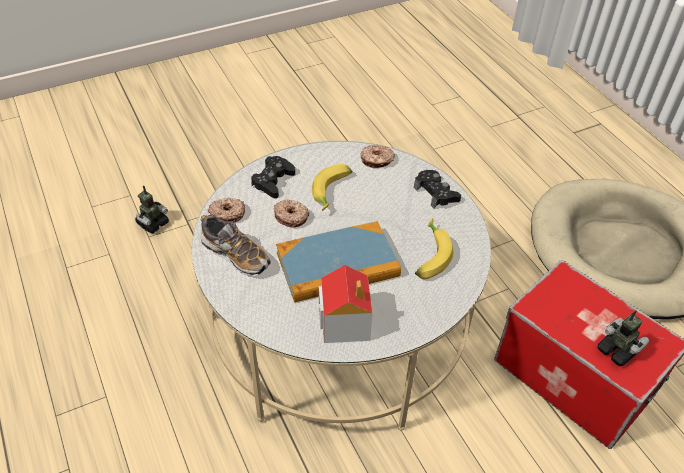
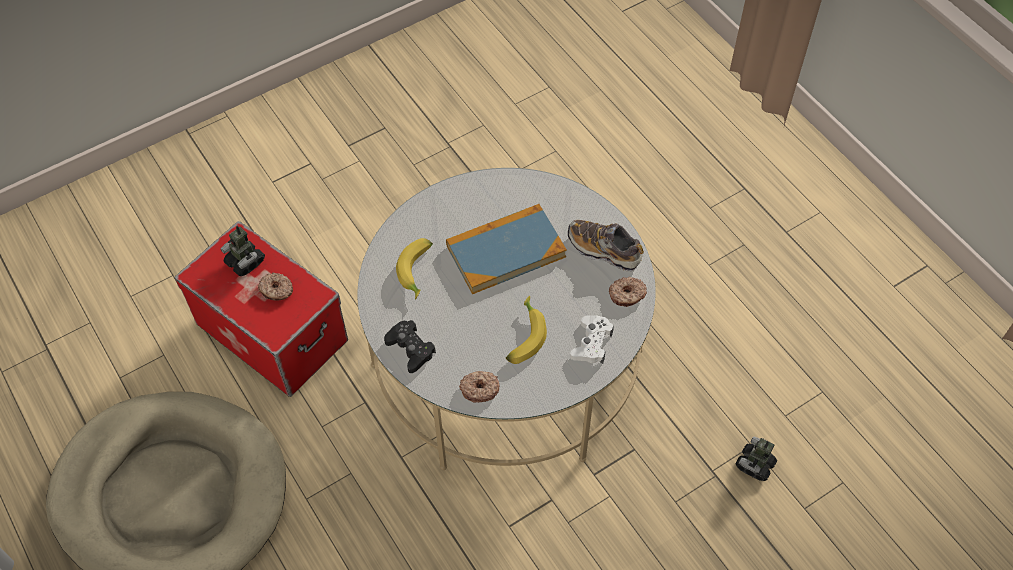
camera: 175 degrees right, 10 degrees up
(273, 181) = (591, 343): black game controller -> white game controller
(291, 216) = (561, 300): donut -> donut (276, 290)
(345, 322) = (491, 199): toy house -> none

